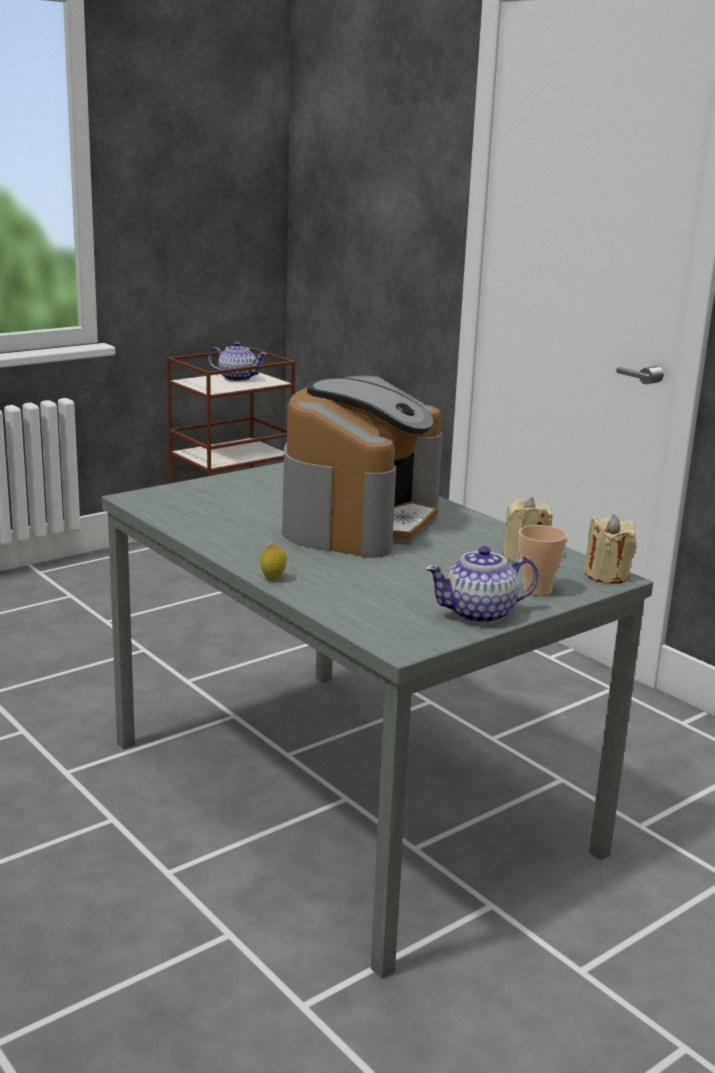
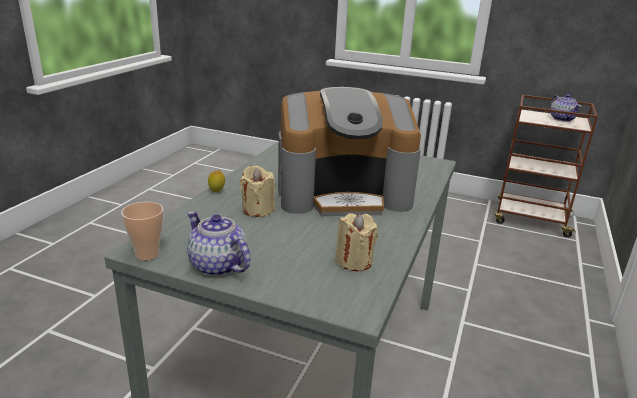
camera: 60 degrees right, 5 degrees up
(537, 590) = (288, 280): cup -> cup (147, 254)
(606, 575) = (359, 307): beige candle -> beige candle (258, 210)

